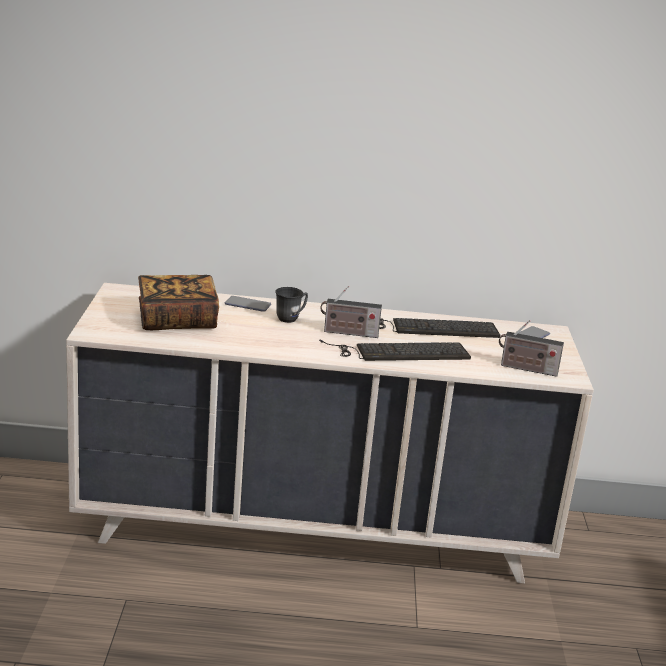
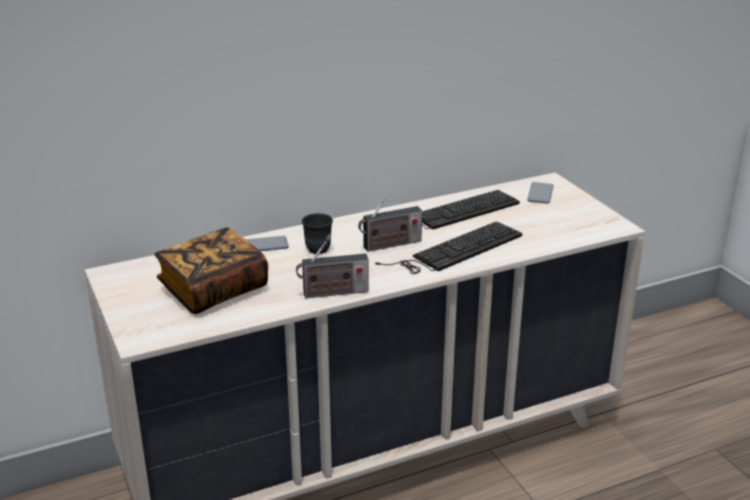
camera: 25 degrees left, 5 degrees up
(526, 369) = (574, 229): radio -> radio (332, 293)

